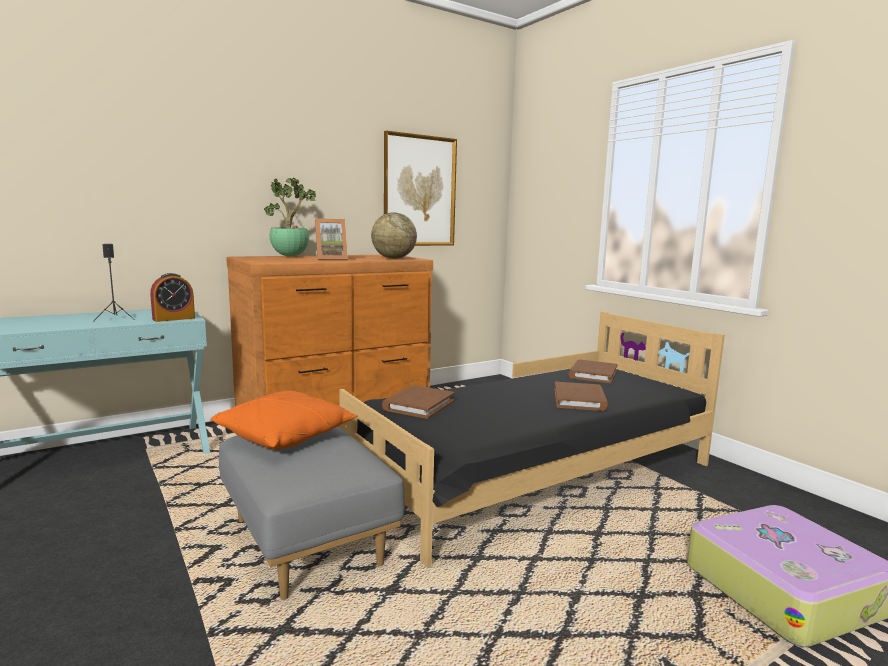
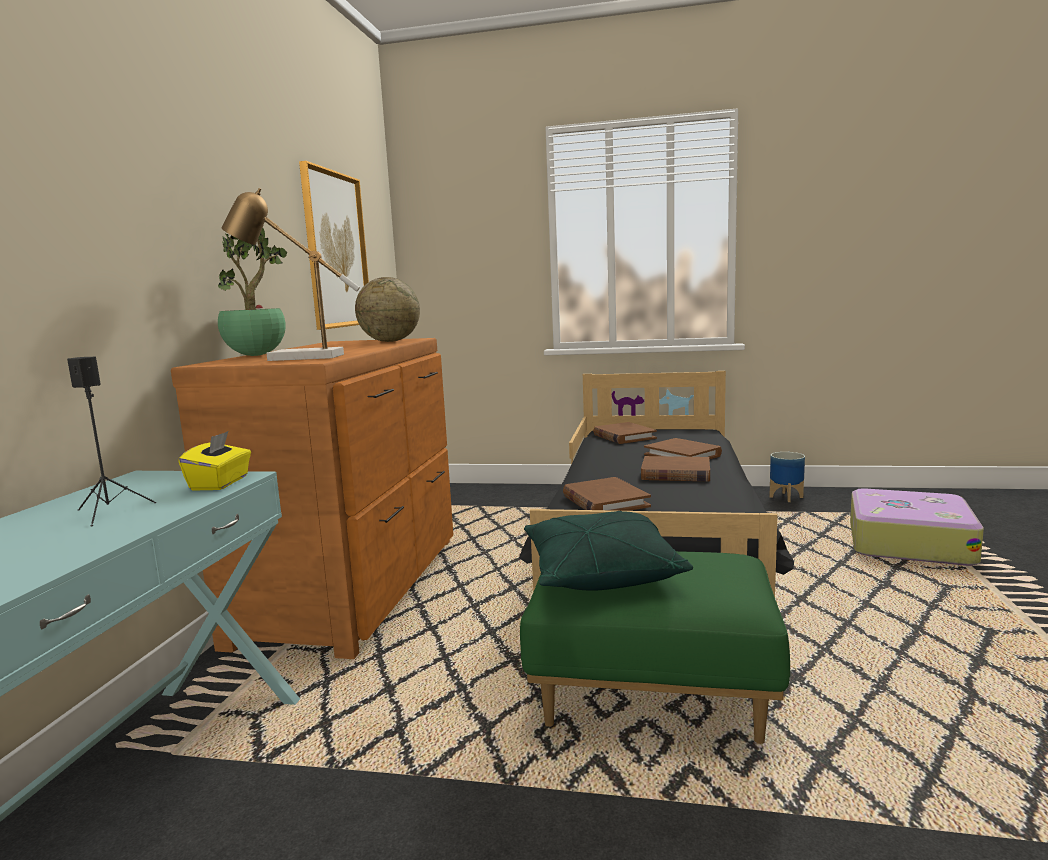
camera: 45 degrees left, 0 degrees up
(173, 318) = (220, 483): alarm clock -> yellow tissue box
(276, 259) = (296, 358): none -> table lamp
(286, 436) = (600, 573): orange pillow -> green pillow
(309, 542) = (653, 694): grey ottoman -> green ottoman
(330, 259) = (346, 350): picture frame -> none
(523, 408) = (675, 473): none -> brown book
(764, 494) = (785, 497): none -> planter

